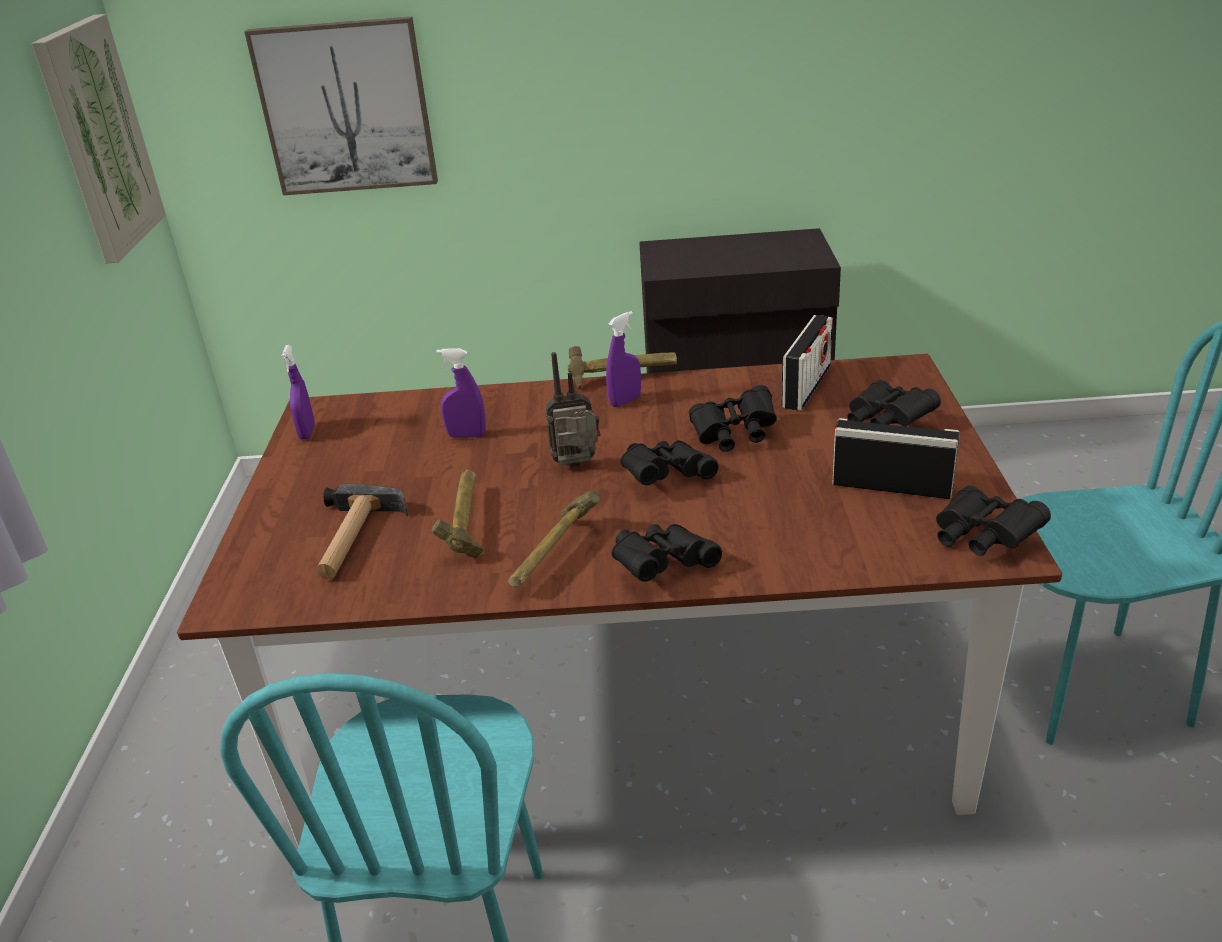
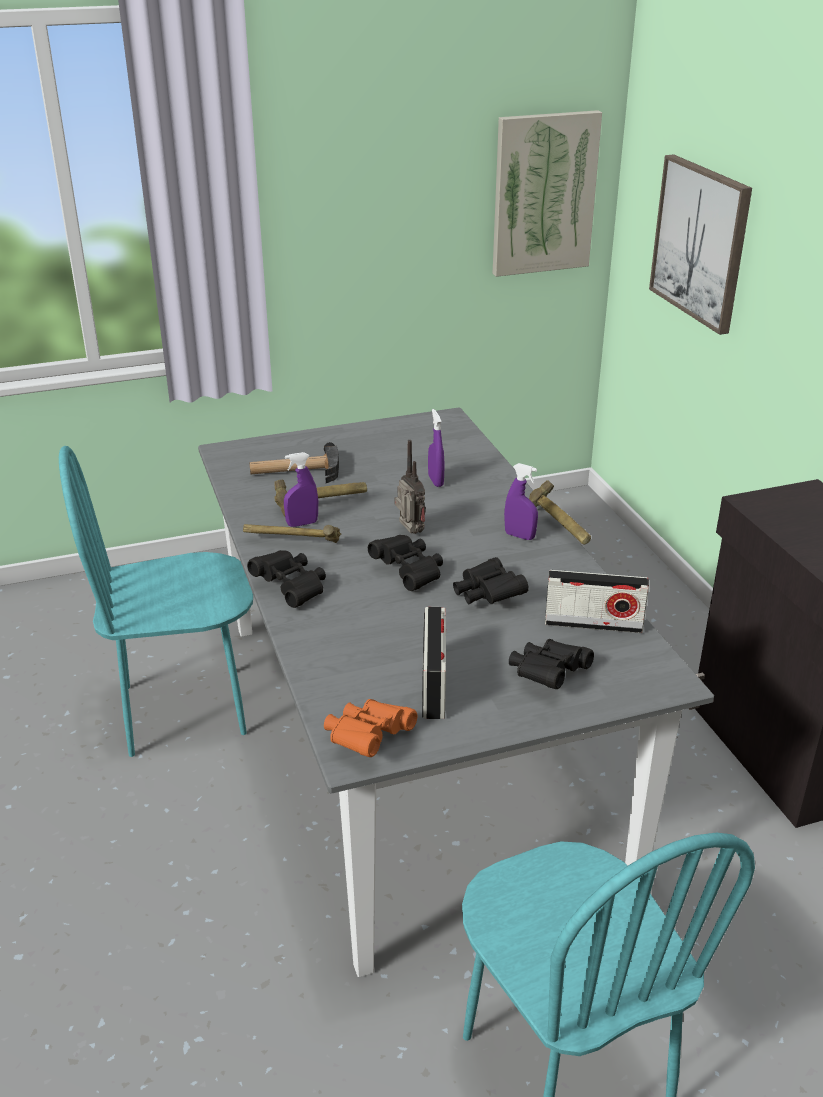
camera: 70 degrees right, 0 degrees up
(307, 432) = (415, 424): purple spray bottle -> purple spray bottle (302, 523)
(629, 710) = (409, 743): brown dining table -> grey dining table
(982, 538) = (368, 738): black binoculars -> orange binoculars

